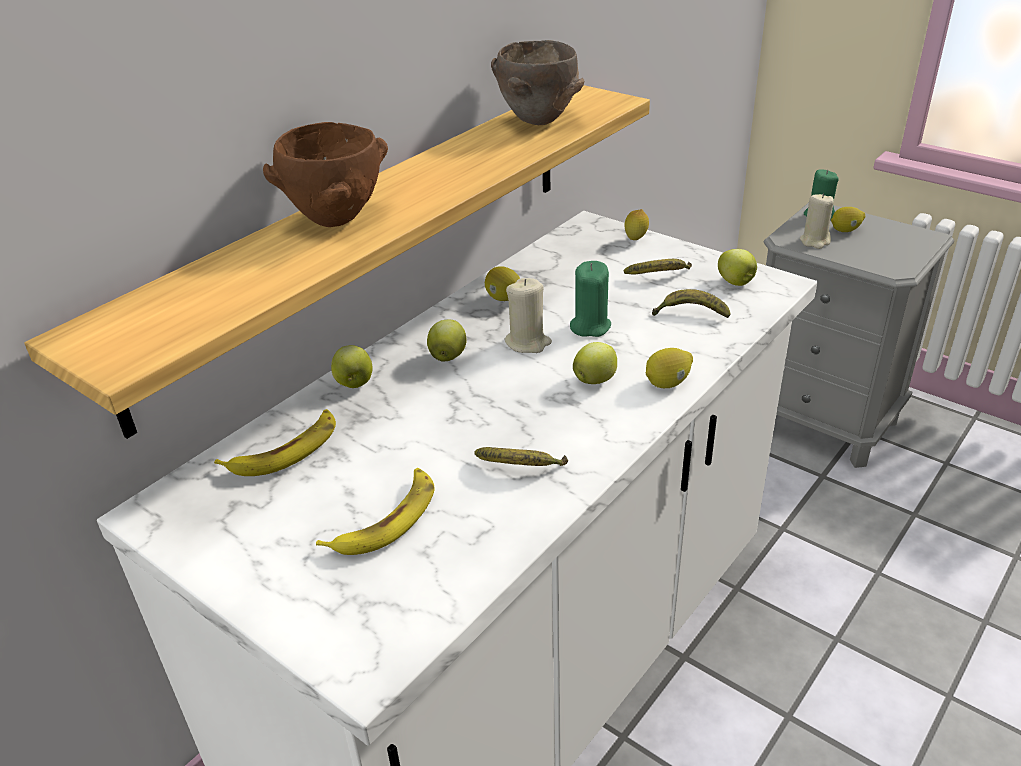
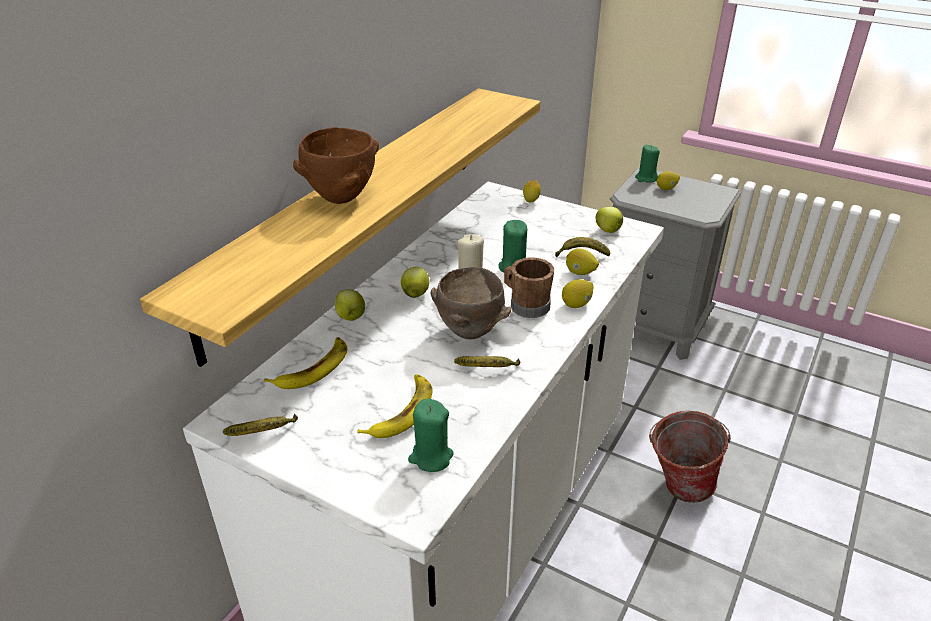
camera: 10 degrees left, 0 degrees up
(409, 588) = (431, 457): none -> green candle
(504, 299) = (446, 249): lemon -> lemon (580, 273)
(538, 121) = (465, 119): brown bowl -> brown bowl (470, 332)
(595, 380) = (526, 305): apple -> brown mug
(660, 276) = (554, 228): banana -> banana (263, 433)
(815, 241) = (646, 197): beige candle -> none
(827, 647) = (677, 487): none -> bucket

